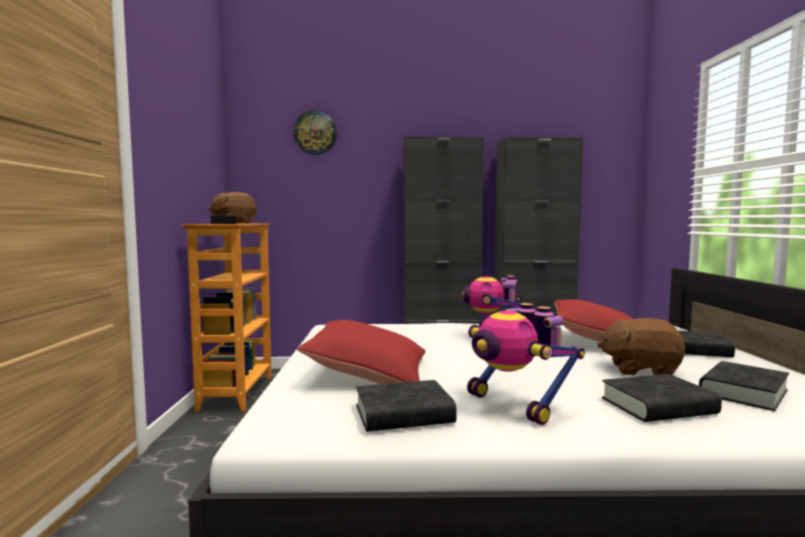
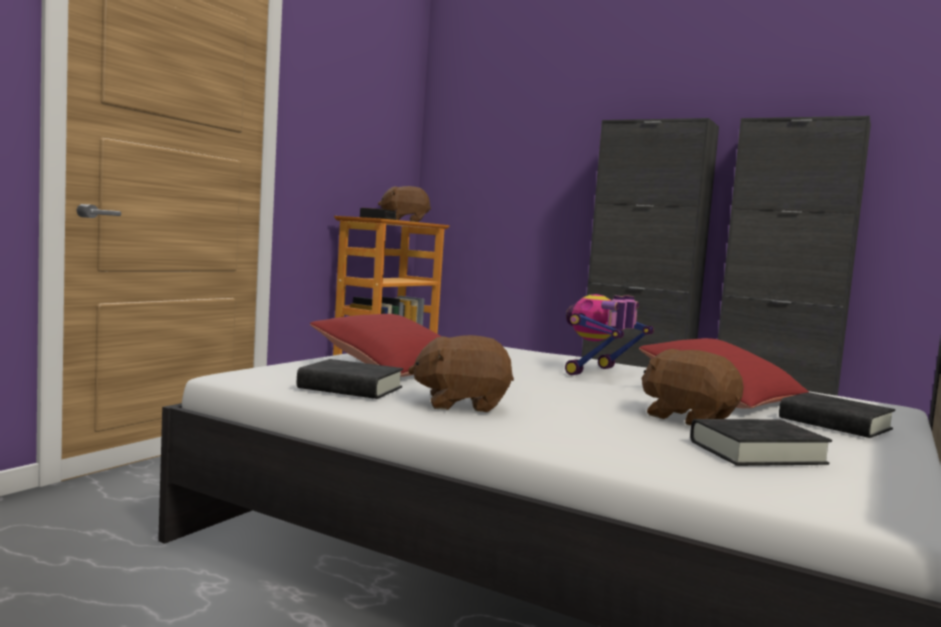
camera: 30 degrees right, 0 degrees up
(315, 133) = (516, 118): wall clock -> none
(515, 405) = (461, 404): toy robot -> brown plush toy
(658, 406) = (605, 434): black book -> none

